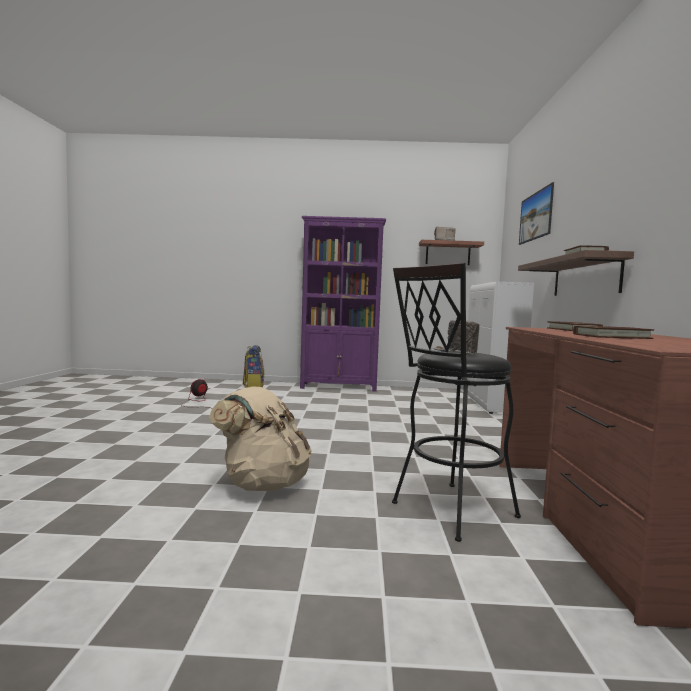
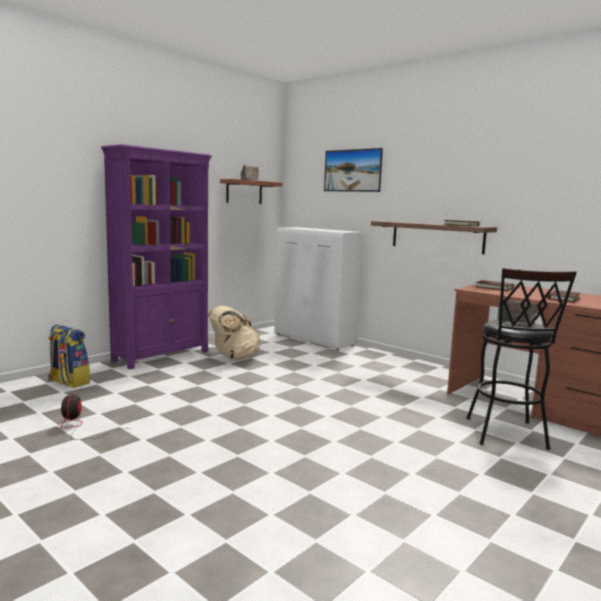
camera: 50 degrees left, 5 degrees up
(262, 484) = (406, 473): beige backpack -> beige backpack (233, 358)

